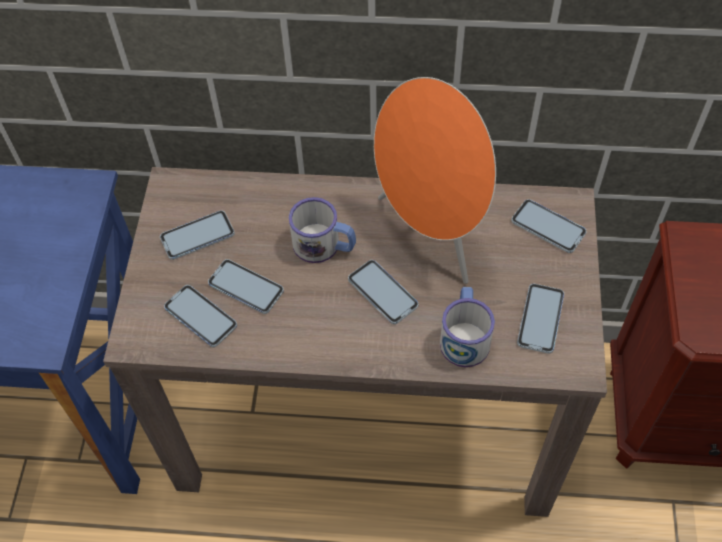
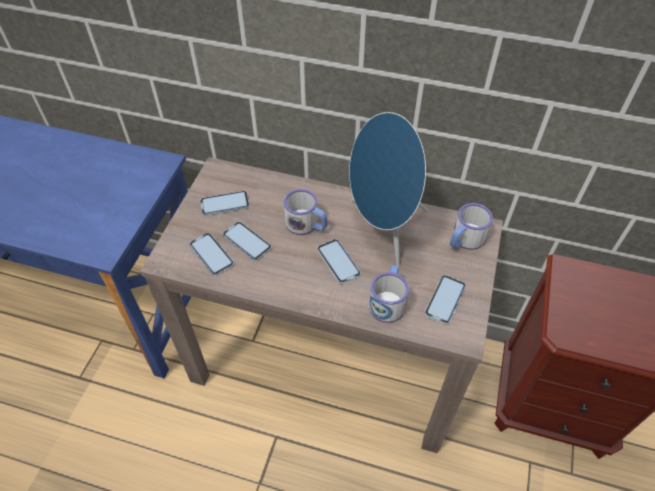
camera: 10 degrees right, 5 degrees down
(433, 232) = (383, 229): orange speaker -> blue speaker
(548, 227) = (464, 240): phone -> mug

